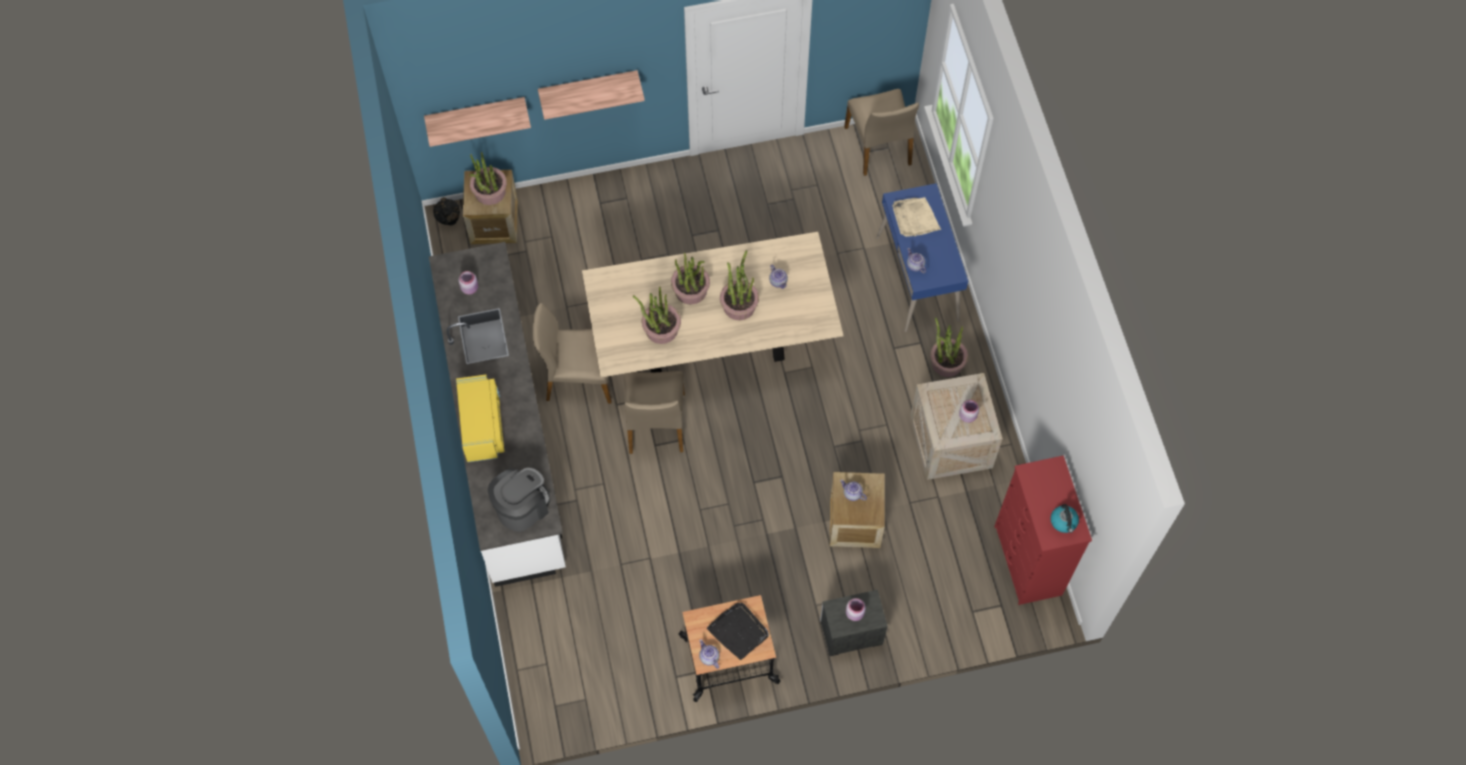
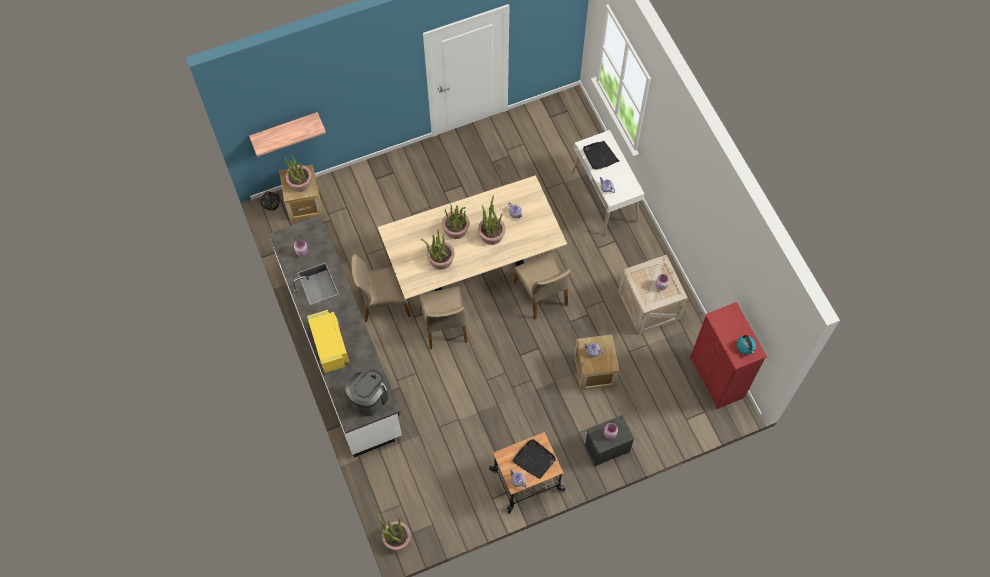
camera: 10 degrees left, 0 degrees up
(588, 87) = (361, 99): shelf -> none
(879, 146) = (560, 111): beige chair -> beige chair (541, 294)
(915, 218) = (599, 156): beige tray -> black tray
(917, 279) = (604, 197): blue desk -> white desk
(946, 362) = (635, 252): potted plant -> potted plant (396, 538)

